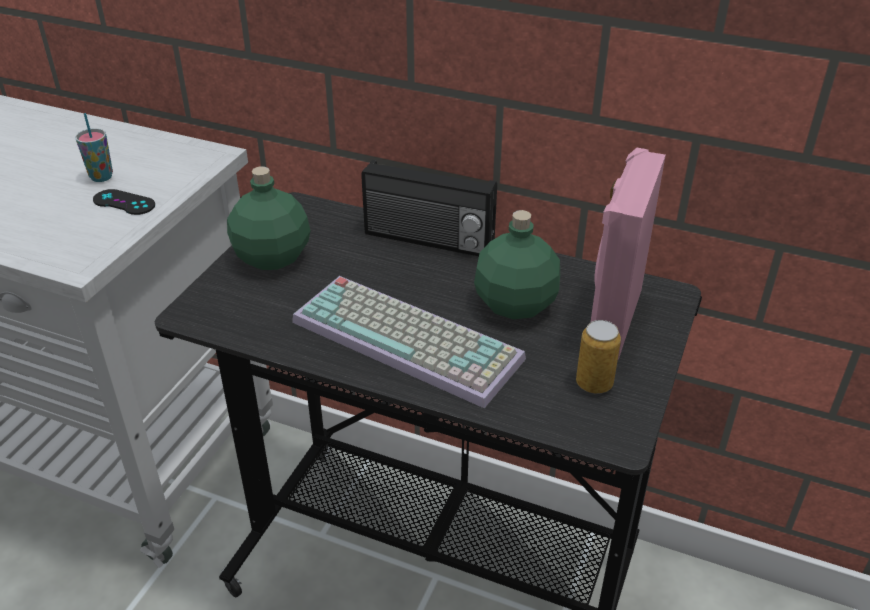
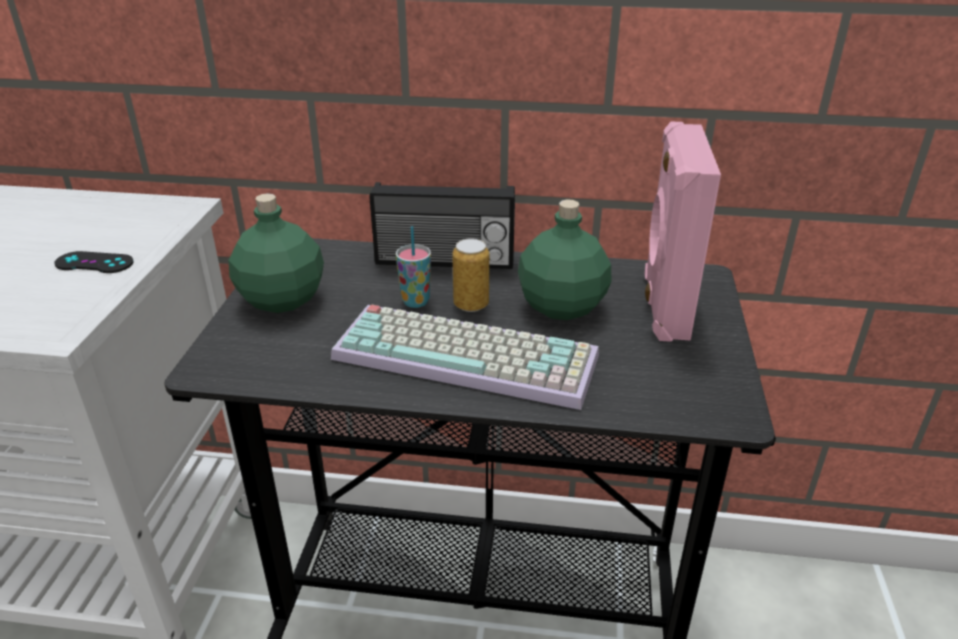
camera: 15 degrees left, 5 degrees down
(101, 177) = (58, 242): cup -> cup (415, 301)
(594, 383) = (679, 366): can -> can (471, 304)

